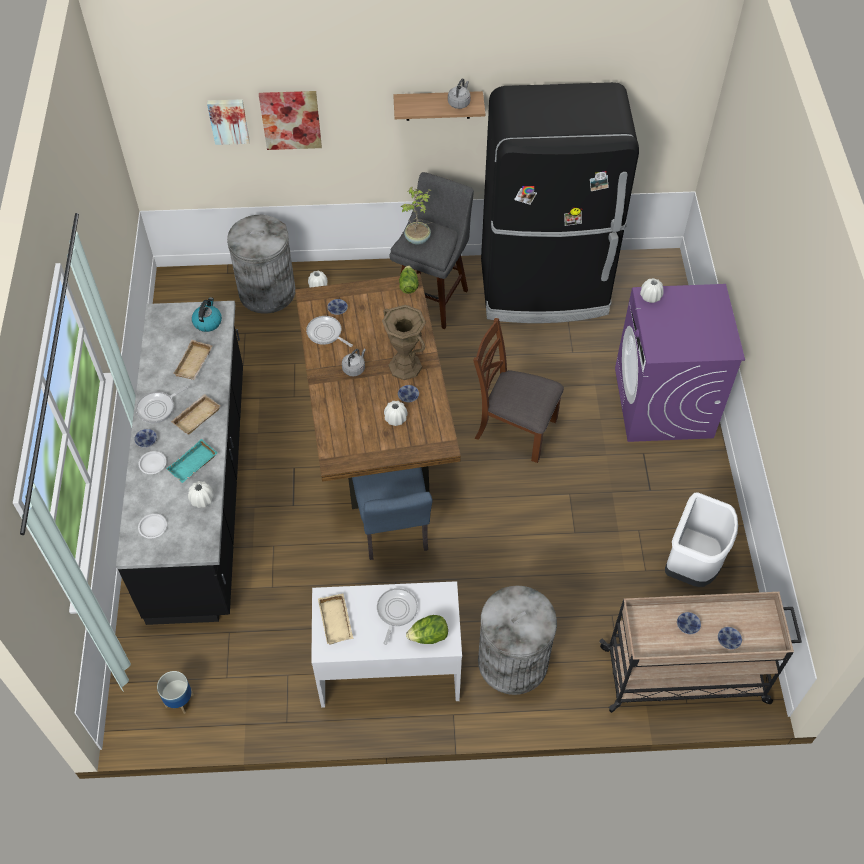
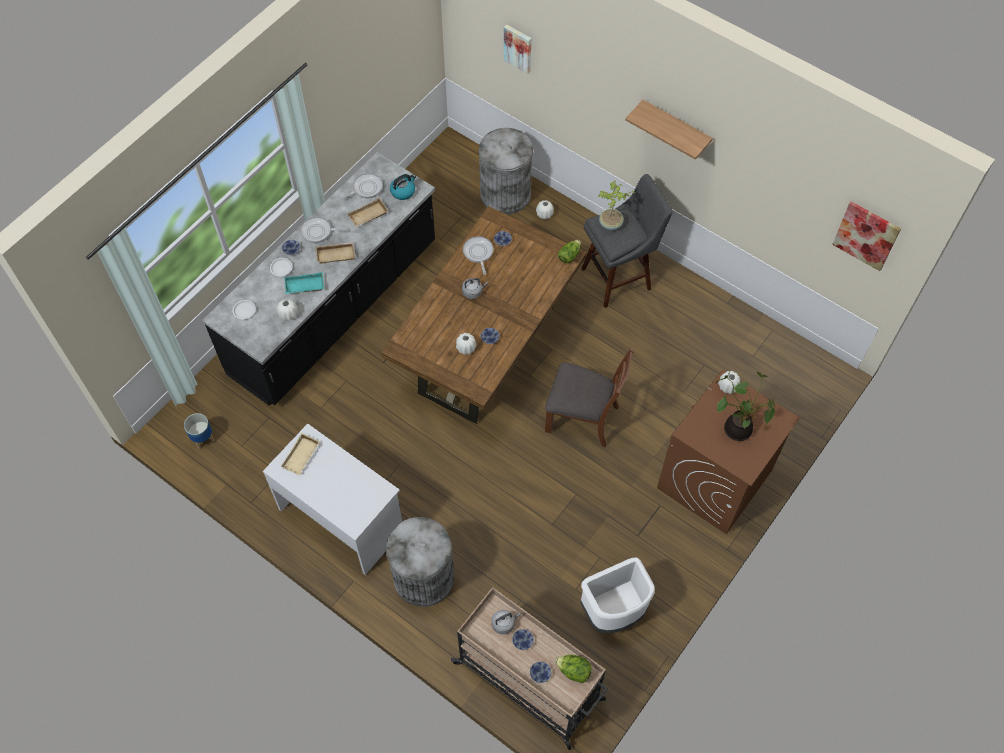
camera: 40 degrees right, 5 degrees up
(291, 119) = (563, 73): picture -> picture (866, 235)
(393, 531) = (430, 429): blue chair -> none
(396, 612) = (342, 479): frying pan -> frying pan (365, 188)
(405, 366) = (508, 315): brown vase -> none
(428, 636) = (346, 511): lettuce -> lettuce (573, 671)
(459, 103) = (684, 136): grey kettle -> grey kettle (504, 623)
(514, 428) = (583, 418): brown chair -> brown chair turned 135 degrees clockwise
(544, 289) = (711, 328): black fridge -> none
(663, 403) = (714, 480): purple washing machine -> brown washing machine
(689, 322) = (738, 427): none -> potted plant

